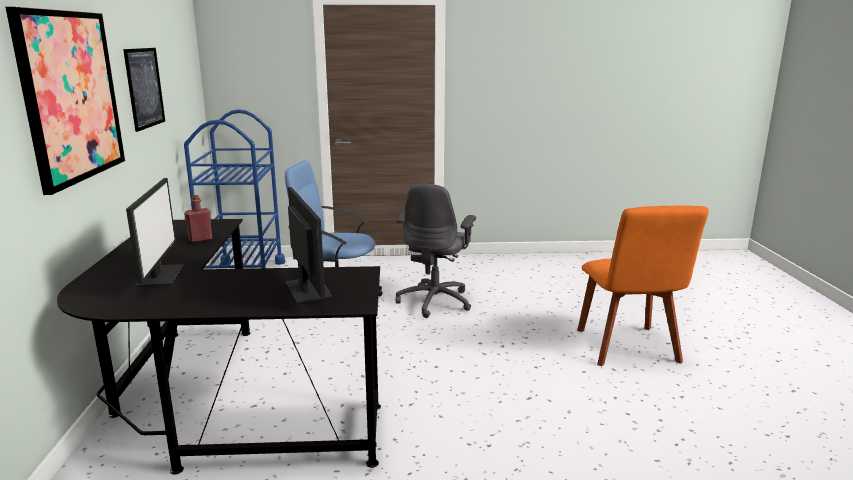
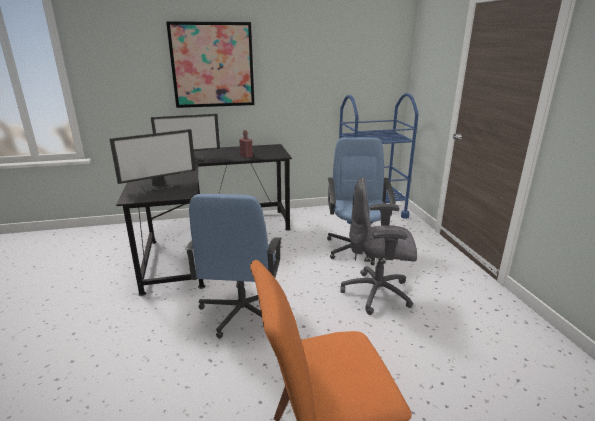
camera: 80 degrees right, 5 degrees up
(144, 88) = (302, 67): picture -> none
(445, 377) = (241, 311): none -> blue office chair

